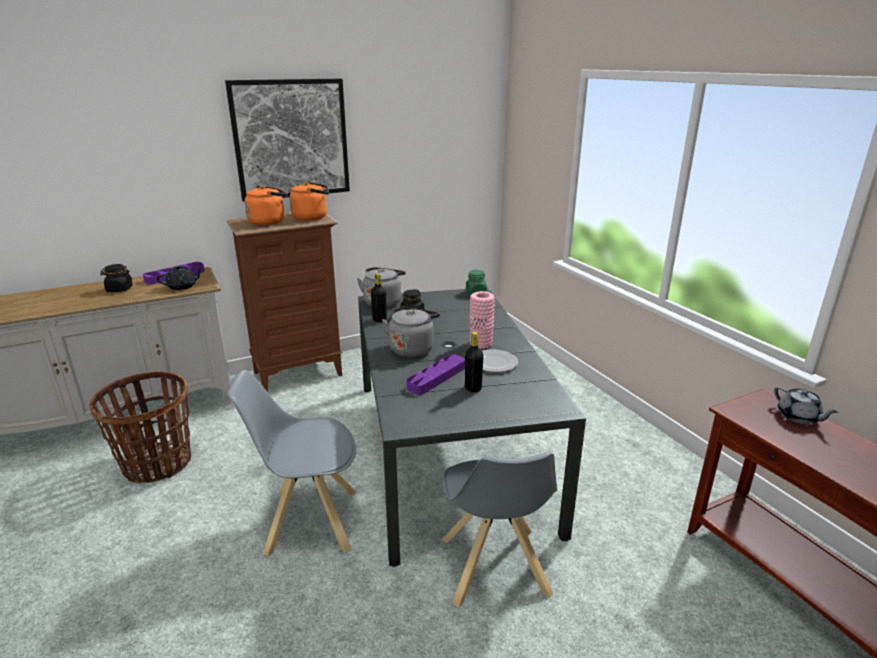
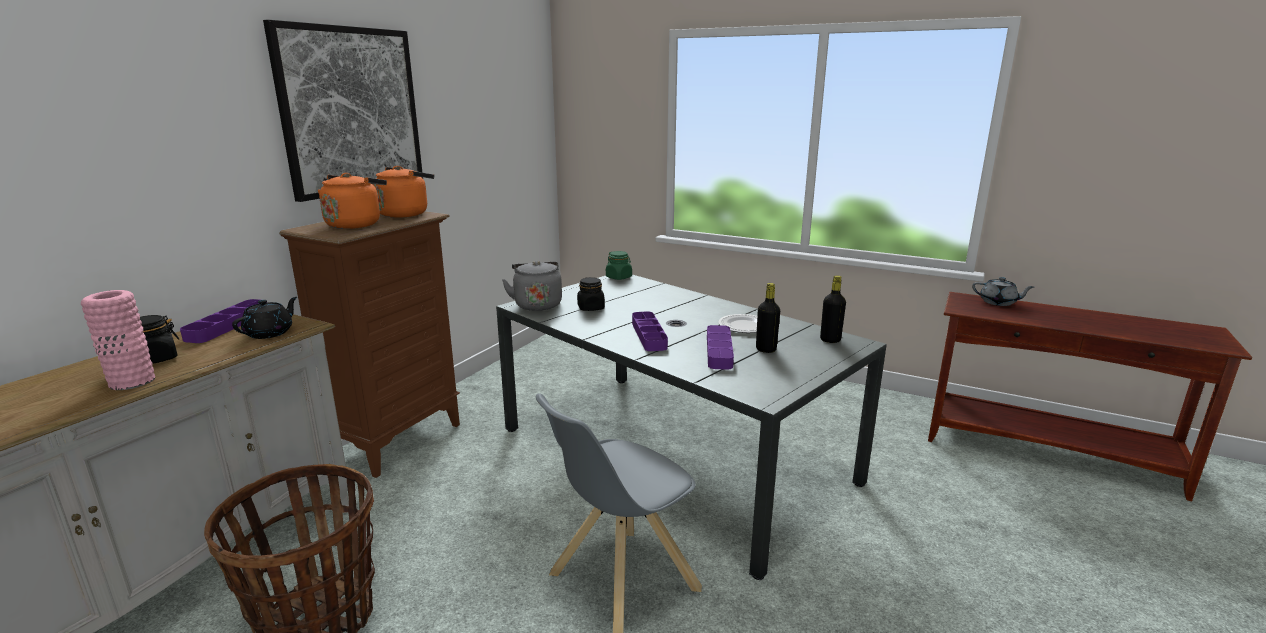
camera: 35 degrees left, 5 degrees down
(379, 319) = (564, 320): black bottle -> black bottle (830, 340)
(412, 348) = (649, 335): grey kettle -> purple tray
(480, 344) = (704, 315): pink vase -> pink vase (131, 381)
(494, 568) = (843, 534): grey chair -> none

